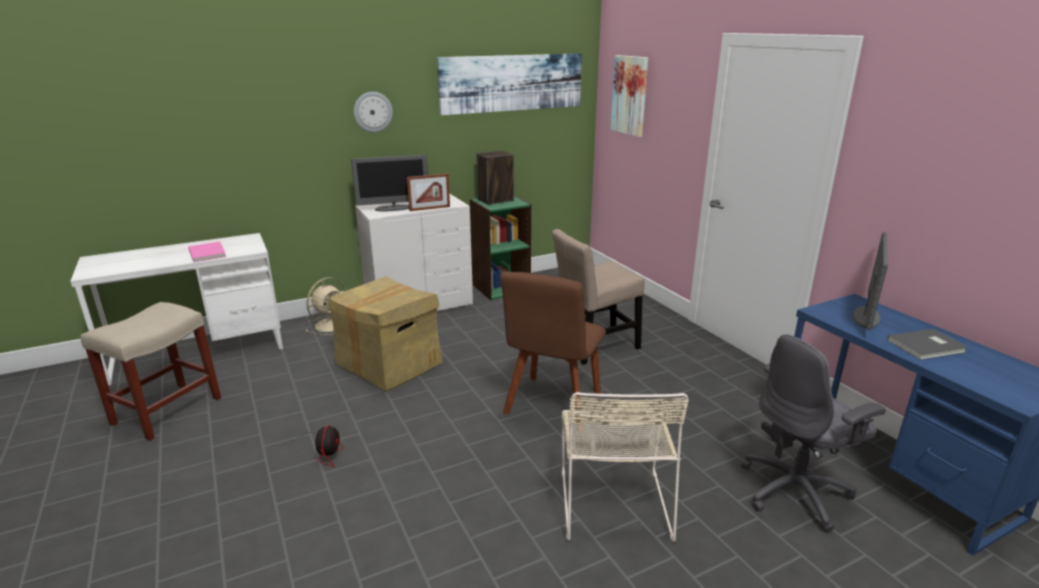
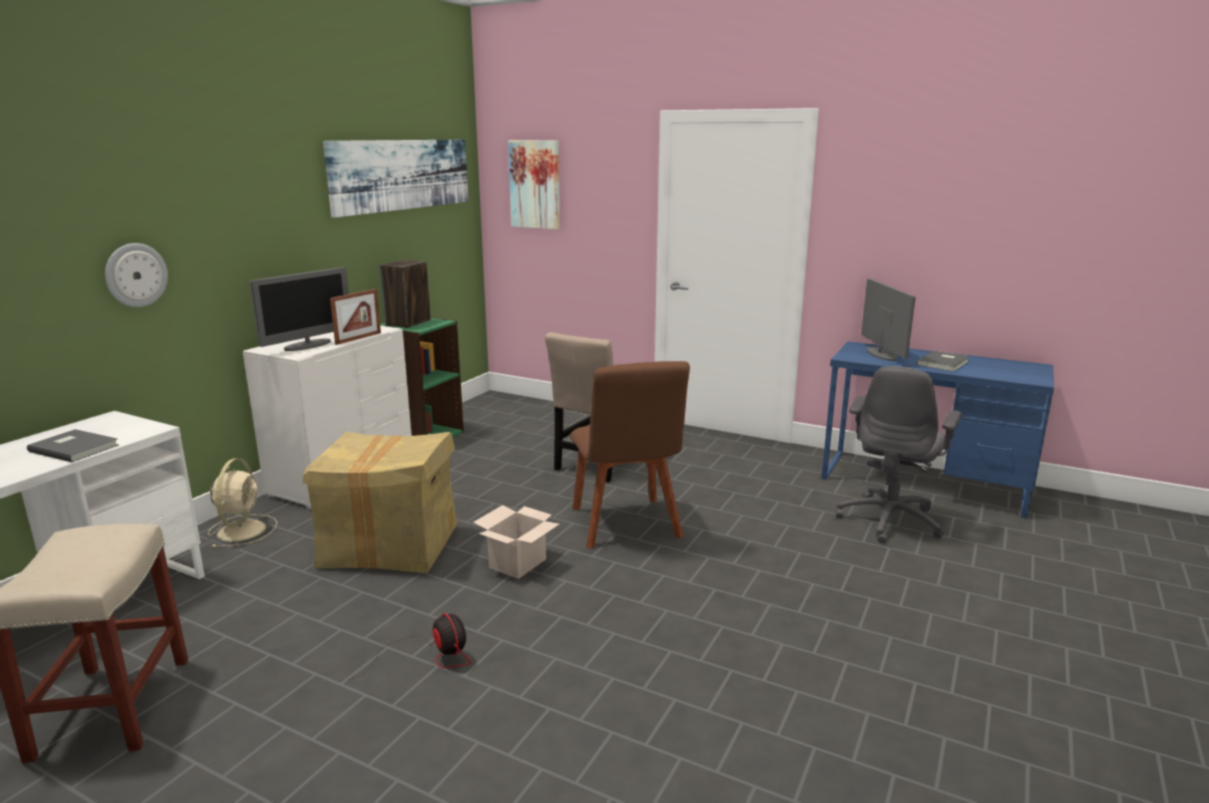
camera: 35 degrees left, 5 degrees down
(208, 253) = (75, 447): pink book -> grey book
(373, 112) = (254, 215): wall clock -> wall clock (135, 275)
(444, 407) = (517, 564): none -> cardboard box
(613, 500) = (777, 578): beige chair -> none

